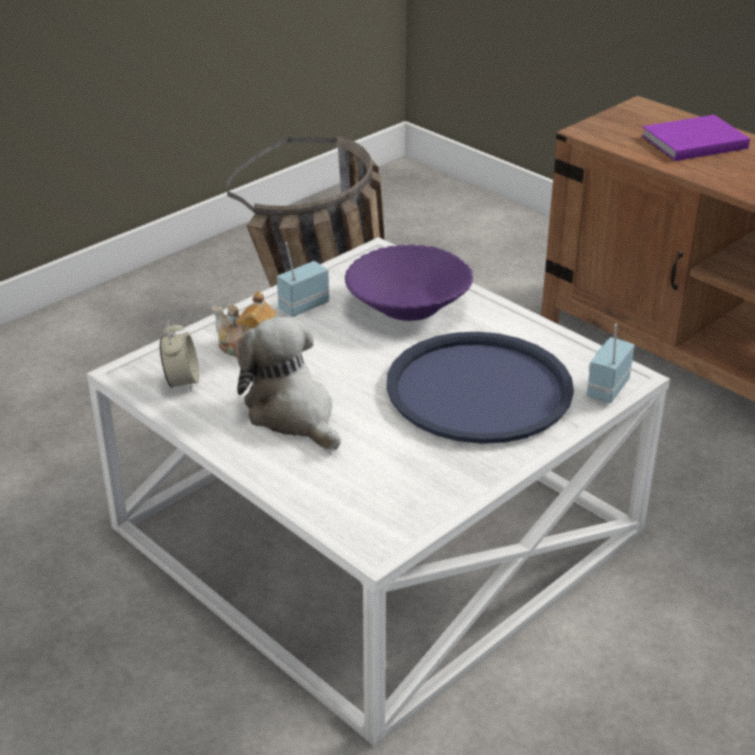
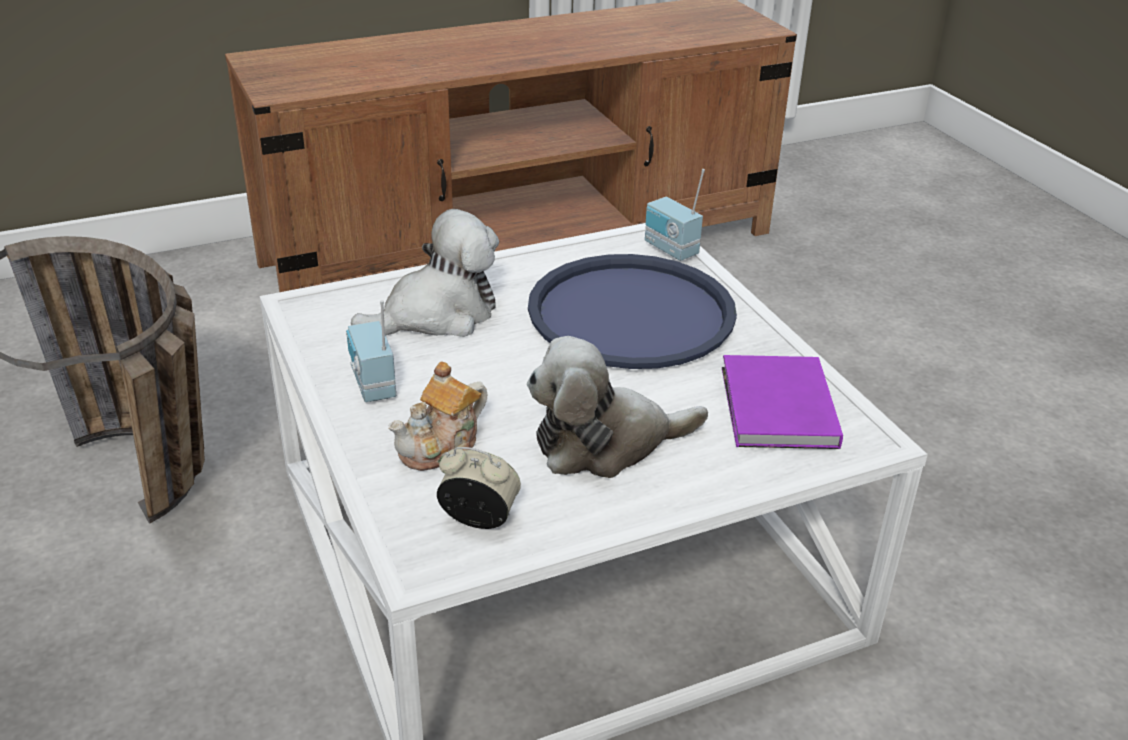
camera: 70 degrees left, 0 degrees up
(408, 307) = (437, 315): purple bowl -> plush toy
(691, 142) = (359, 60): purple book -> purple book (776, 409)

